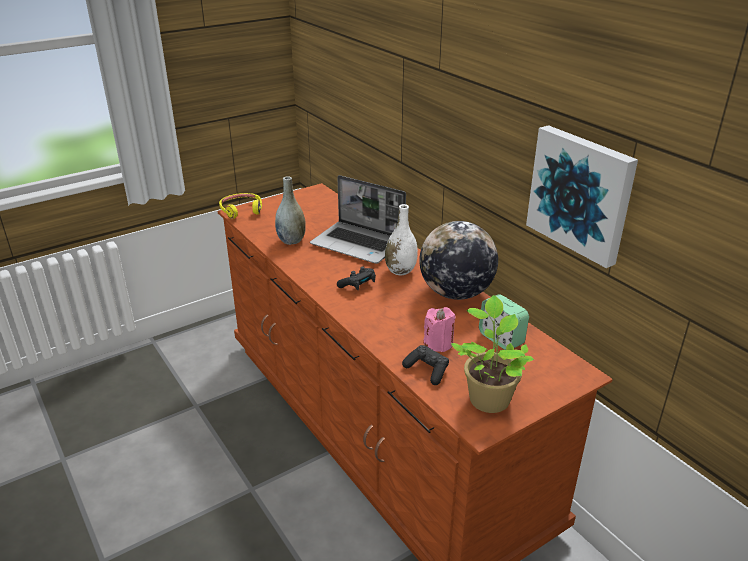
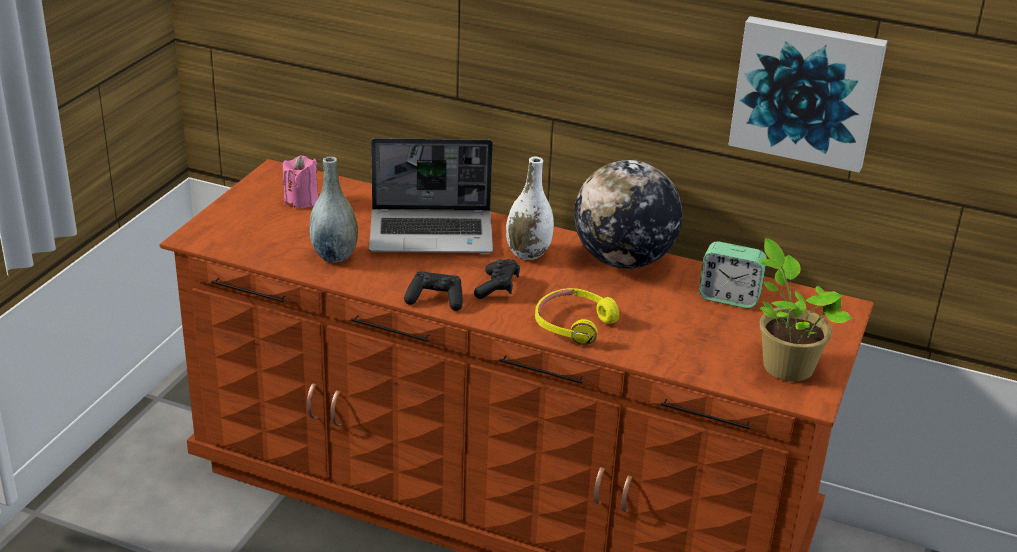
camera: 35 degrees left, 0 degrees up
(241, 210) = (199, 232): yellow headphones -> yellow headphones (574, 324)
(427, 370) = (693, 360): black game controller -> black game controller (435, 300)
(438, 343) = (671, 326): pink candle -> pink candle (301, 200)

